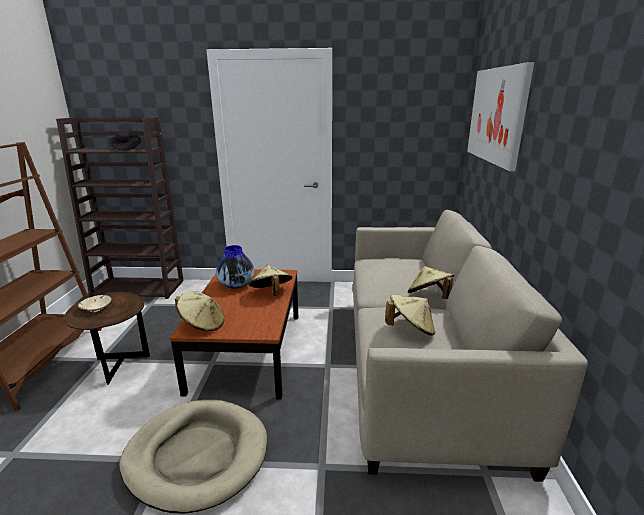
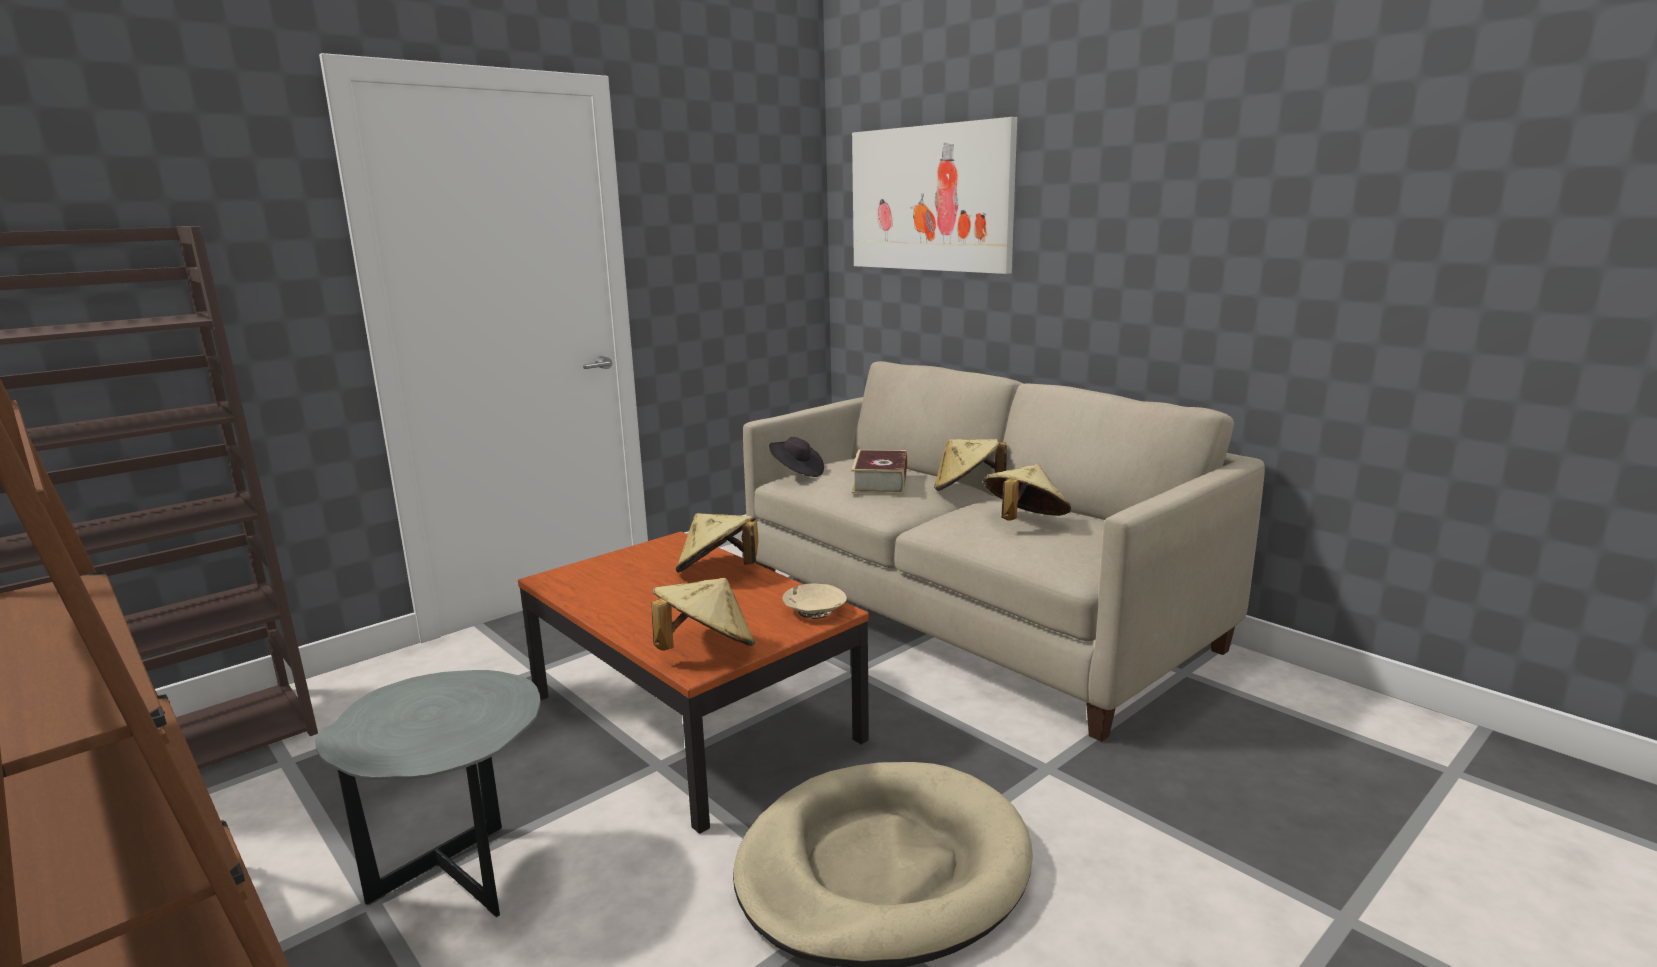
camera: 45 degrees left, 5 degrees down
(96, 308) = (410, 726): beige bowl -> beige bowl (814, 611)
(119, 367) = (461, 882): brown side table -> grey side table
(126, 148) = (91, 324): black hat -> black hat (796, 472)
(236, 285) = (624, 585): vase -> none
(394, 277) = (880, 482): none -> book

